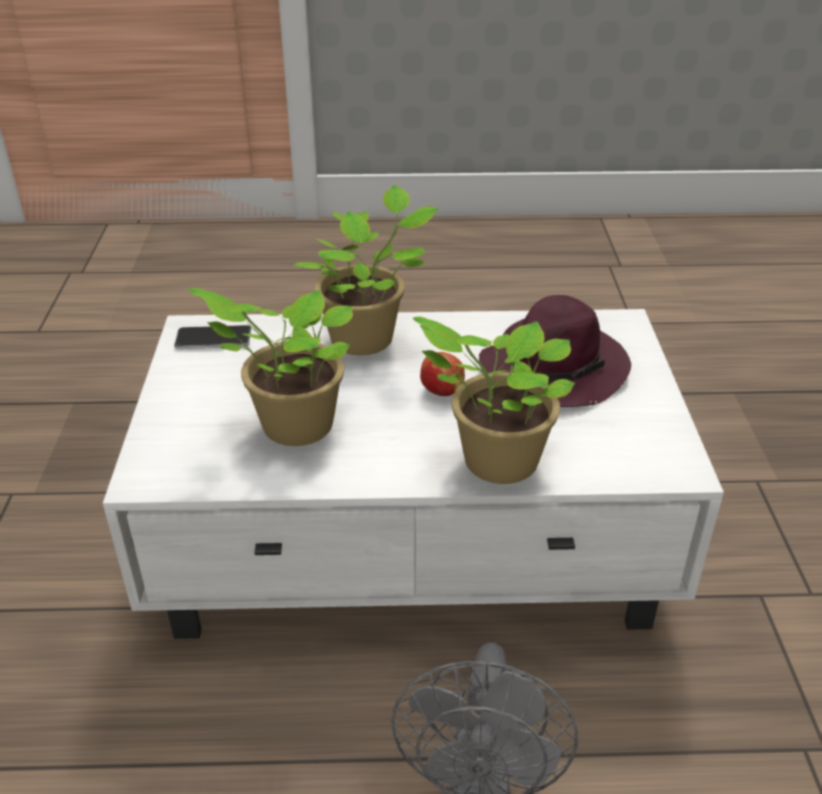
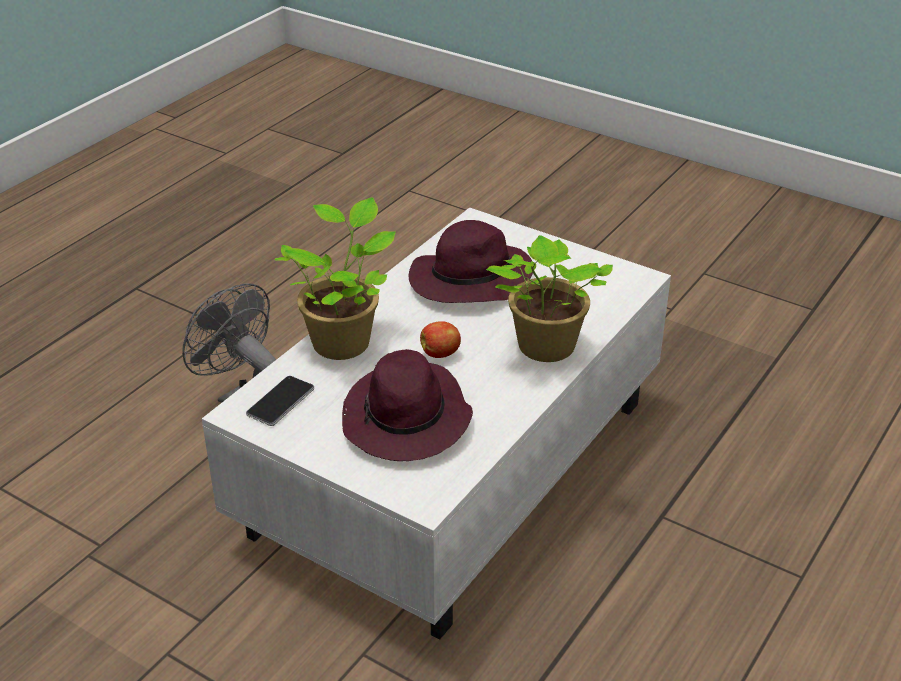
camera: 125 degrees right, 0 degrees up
(213, 339) = (613, 283): phone -> phone (280, 402)
(291, 426) = (469, 281): potted plant -> purple hat

